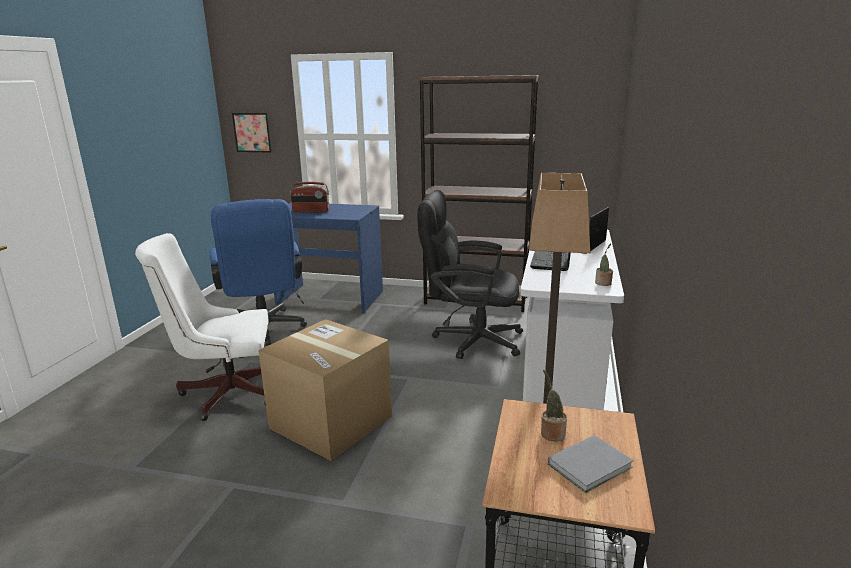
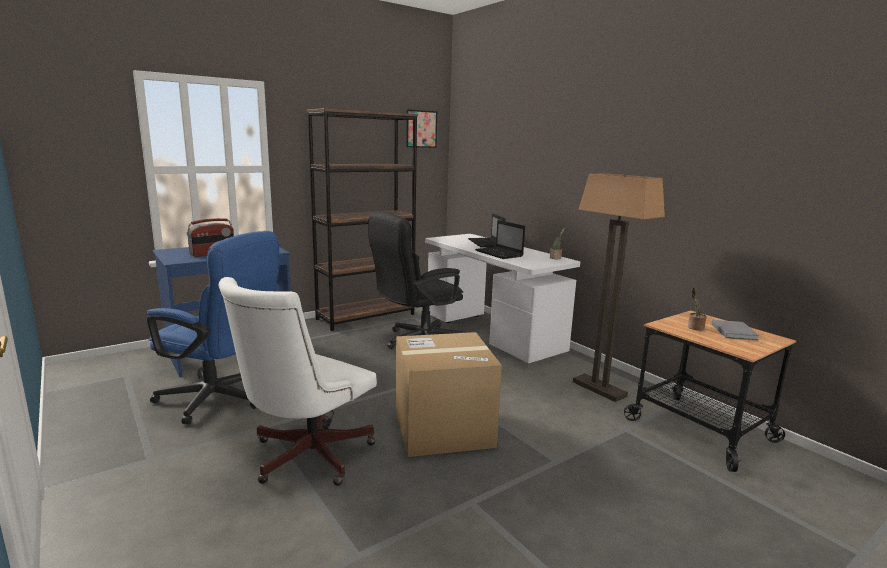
camera: 50 degrees left, 5 degrees down
(252, 132) = (69, 166): picture -> picture (421, 129)

